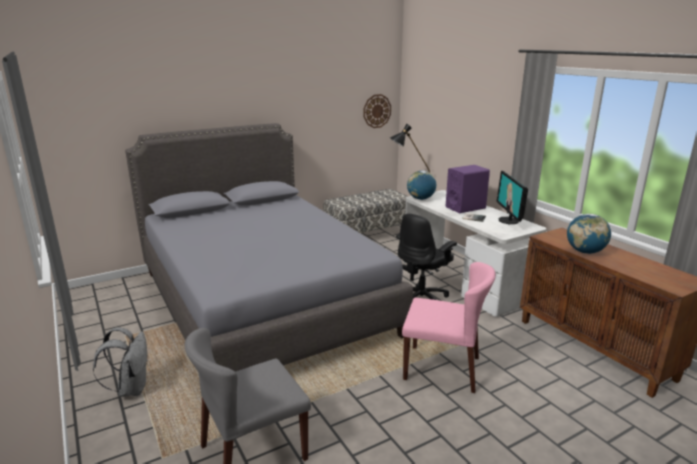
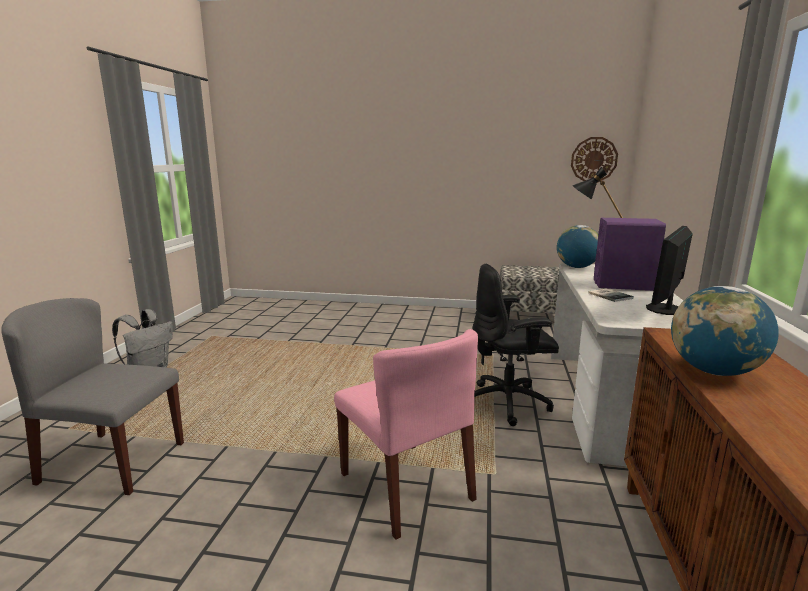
camera: 40 degrees right, 5 degrees down
(262, 302) = (343, 346): grey bed -> none

